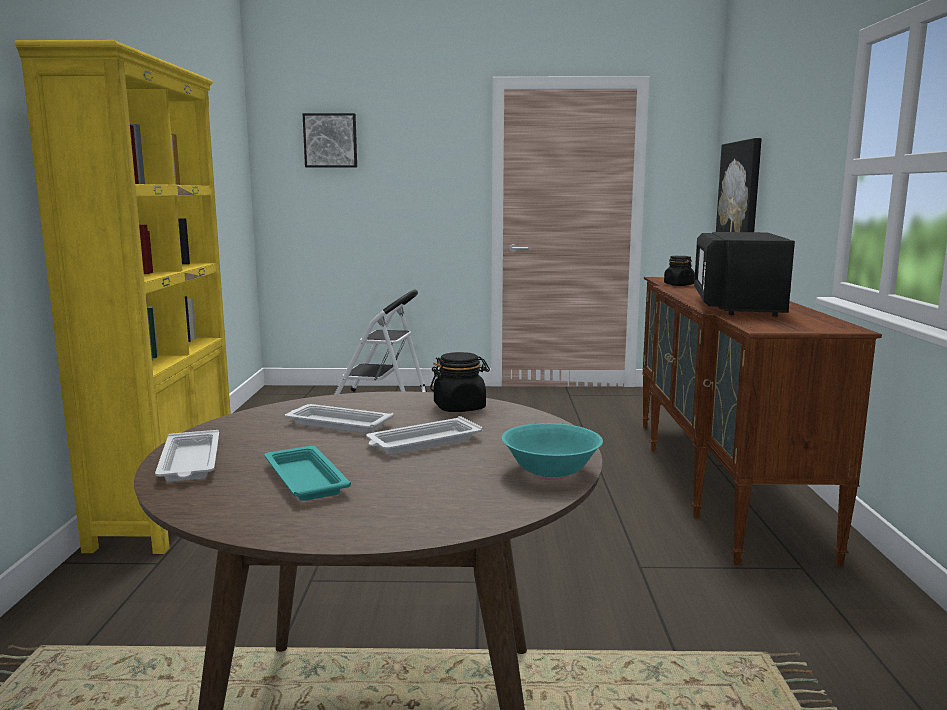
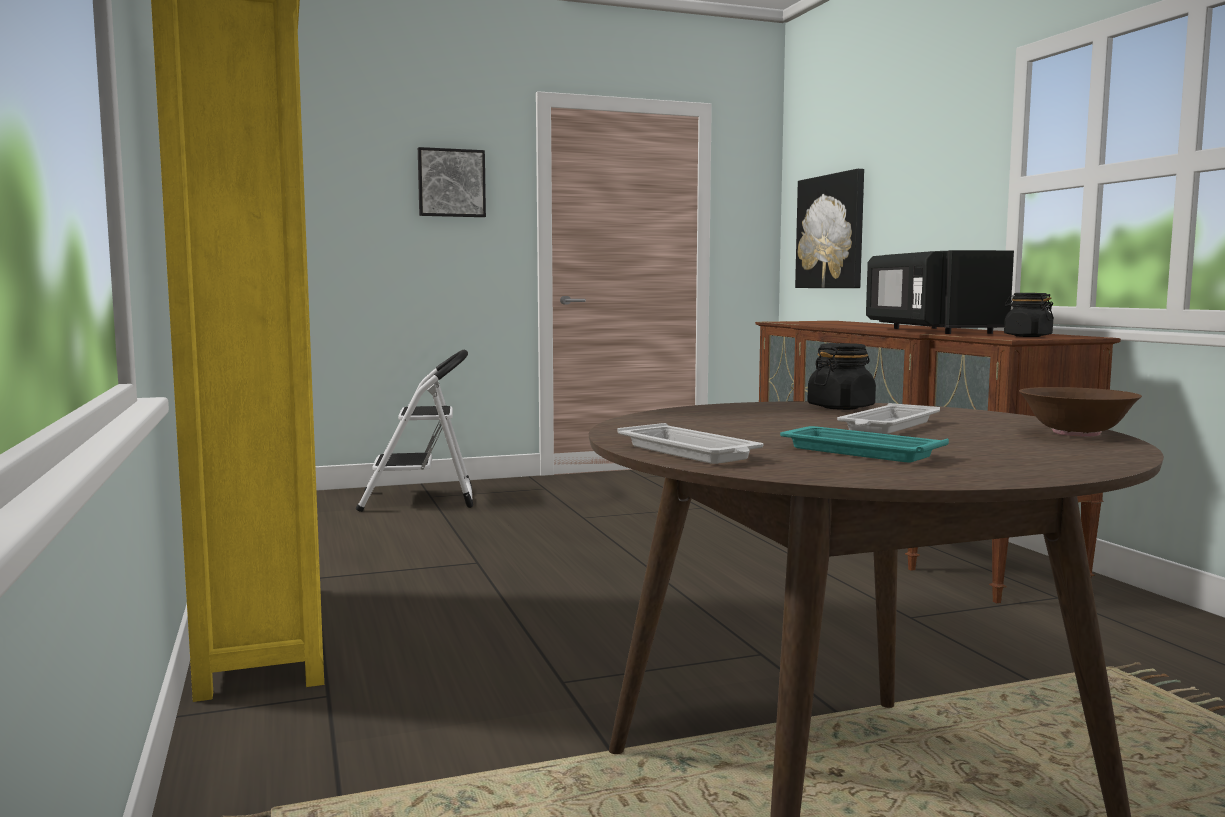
camera: 20 degrees left, 5 degrees down
(330, 140) = (329, 159): picture -> picture (451, 183)
(337, 424) = (752, 422): white tray -> none
(550, 473) = (1076, 433): turquoise bowl -> brown bowl
(678, 285) = (815, 324): black jar -> black jar (1027, 336)

